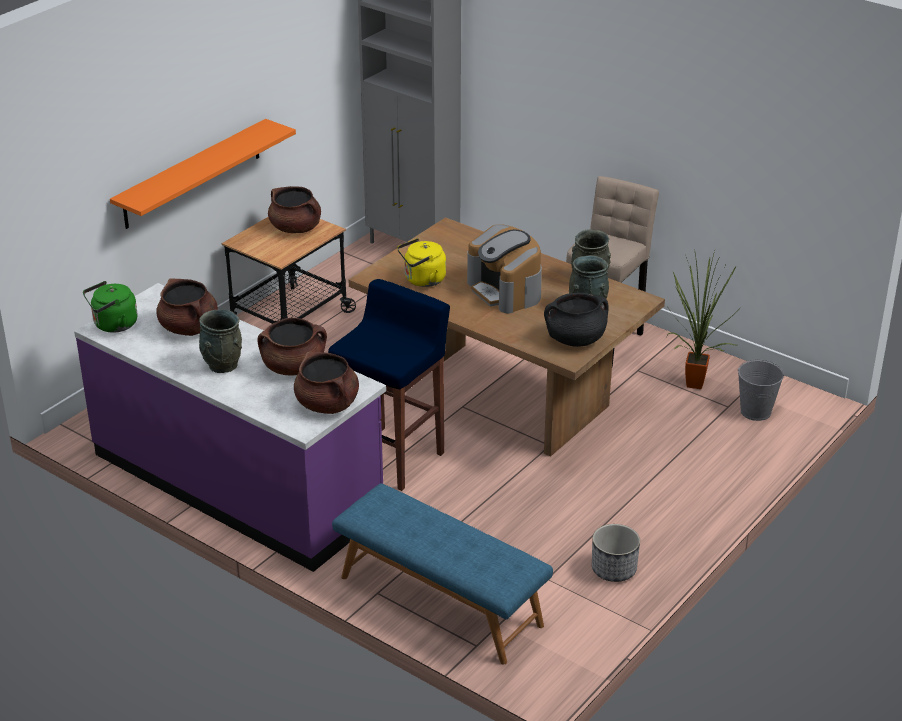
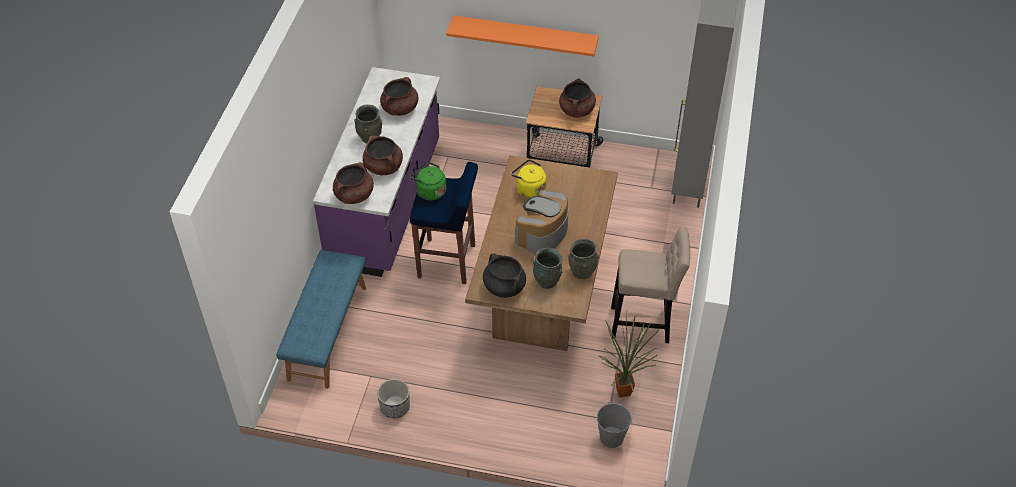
camera: 65 degrees right, 15 degrees up
(113, 325) = (385, 78): green kettle -> green kettle (429, 191)

